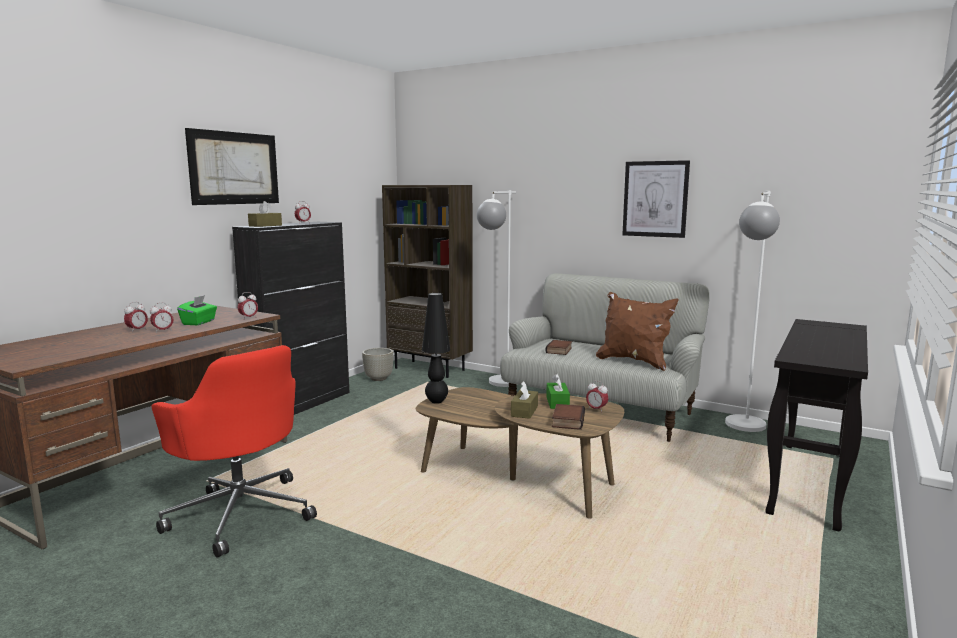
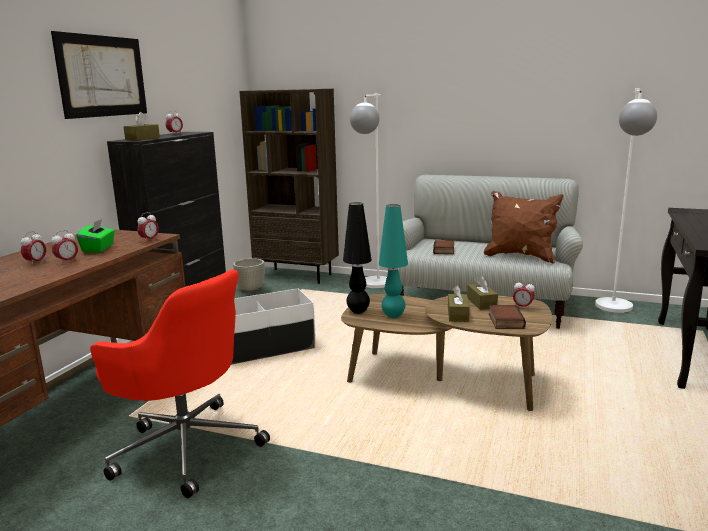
camera: 10 degrees left, 5 degrees up
(362, 433) = (265, 348): none -> white storage box
(467, 408) = (393, 316): none -> turquoise table lamp
(557, 402) = (481, 303): green tissue box -> brown tissue box
(655, 199) = (524, 98): picture -> none

